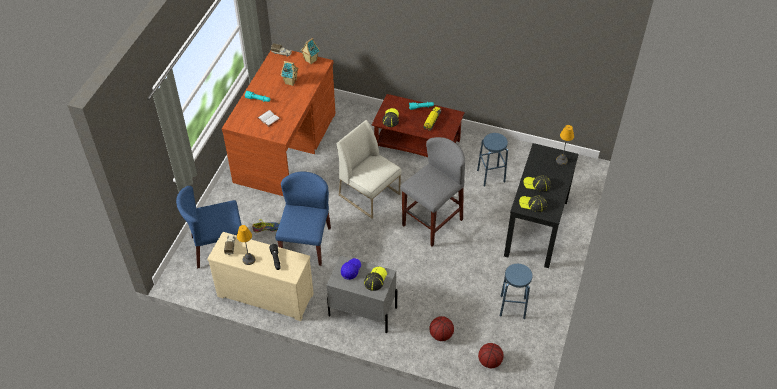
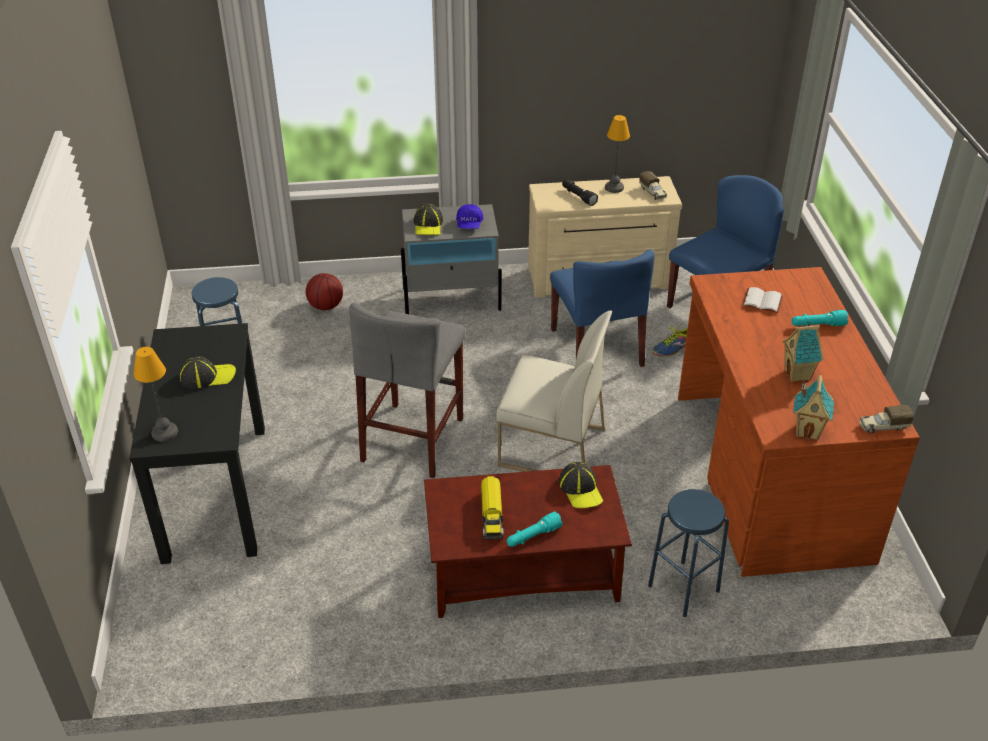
camera: 155 degrees right, 10 degrees down
(490, 361) = (244, 299): basketball -> none
(491, 176) = (337, 560): blue stool -> blue stool (683, 588)
(533, 204) = (208, 343): cap -> none

